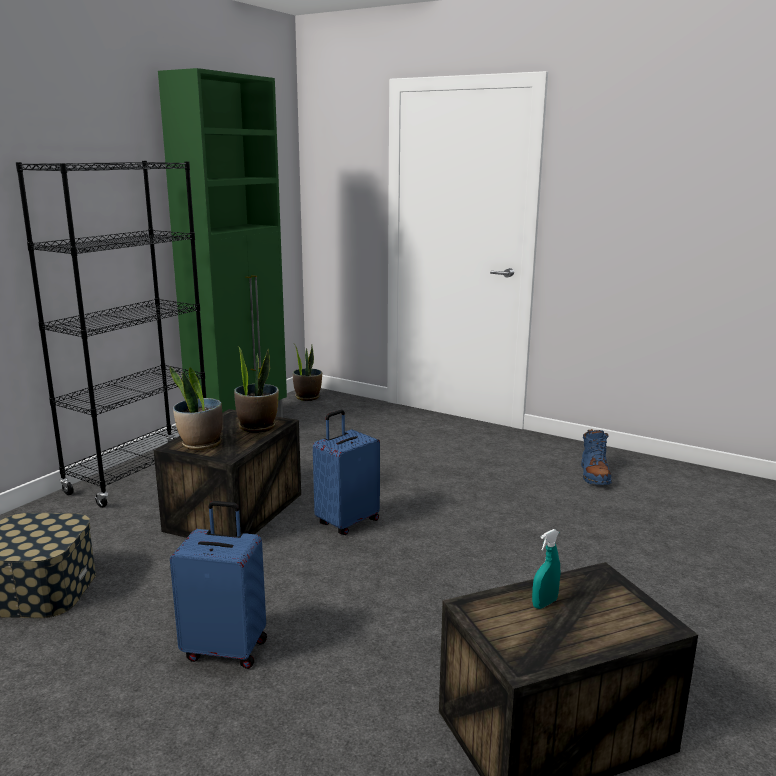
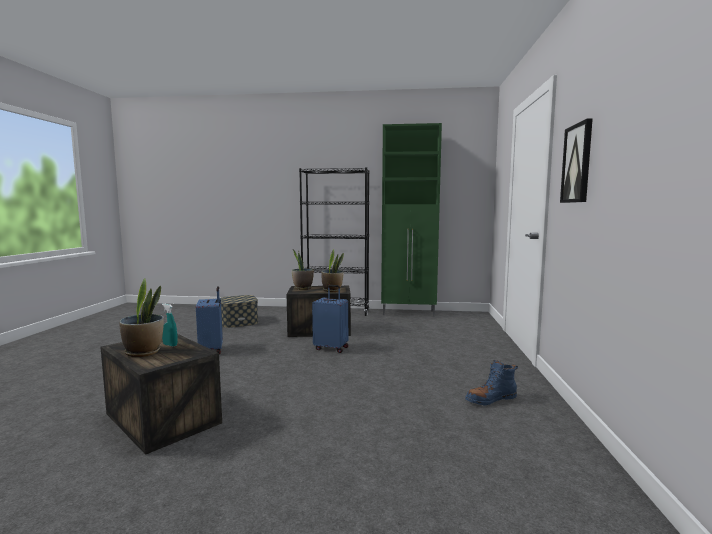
camera: 65 degrees right, 10 degrees down
(307, 397) = (470, 315): potted plant -> potted plant (144, 352)
(625, 196) = (577, 163): none -> picture

